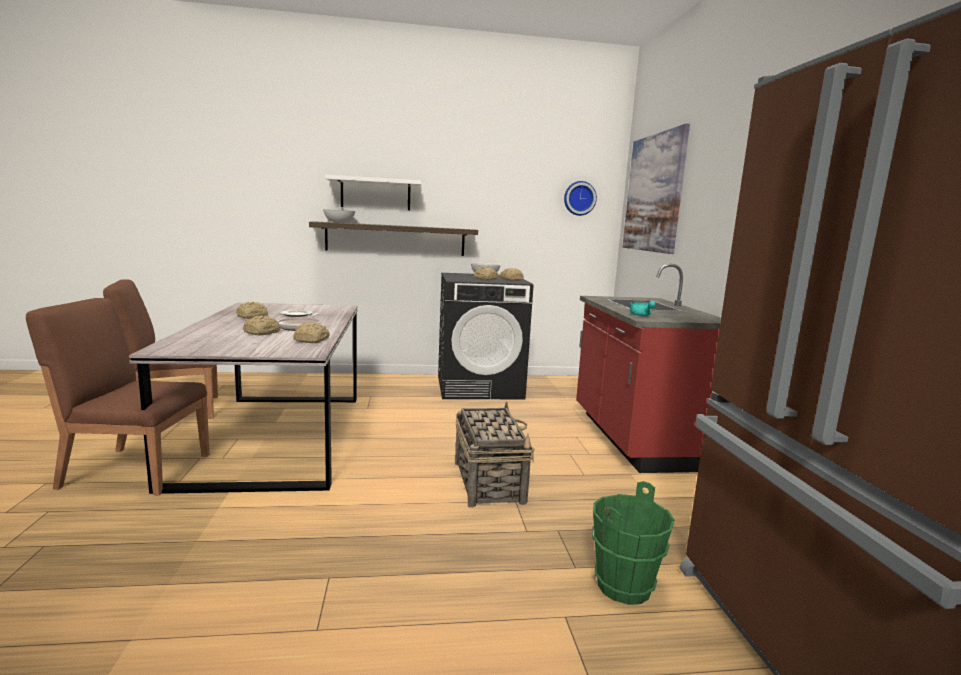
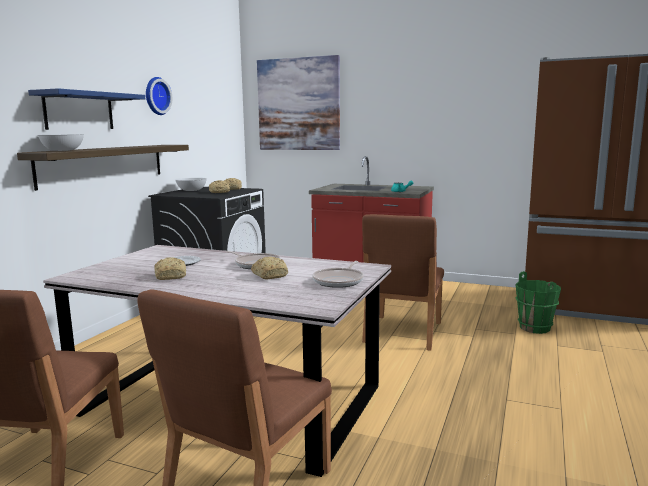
camera: 60 degrees left, 0 degrees up
(248, 348) = (339, 281): none -> frying pan
(312, 340) = (322, 264): bread -> none
(375, 194) = (79, 111): white shelf -> blue shelf
(488, 481) = (402, 332): basket -> brown chair
(579, 198) = (222, 109): wall clock -> wall clock (156, 96)

